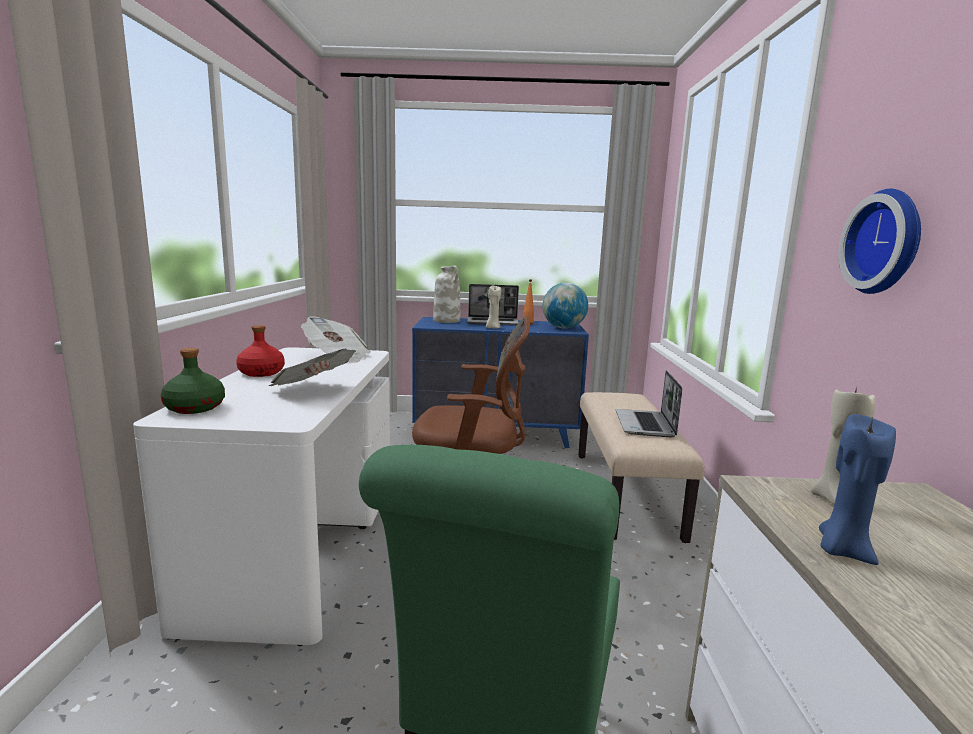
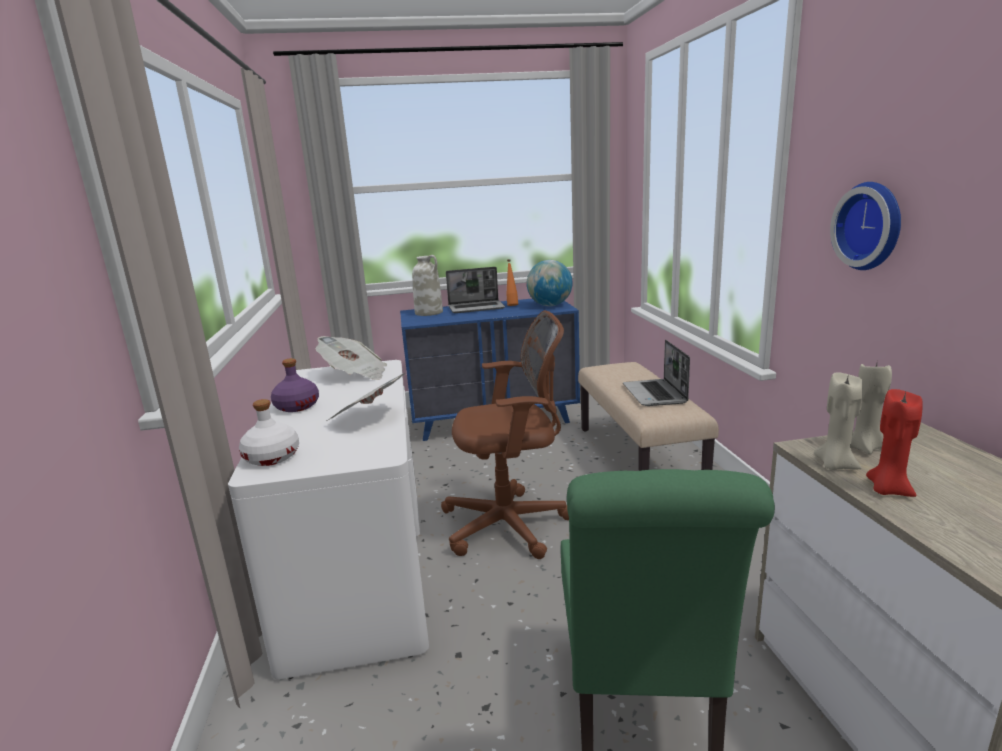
camera: 10 degrees left, 5 degrees up
(196, 408) = (272, 457): green bottle -> white bottle
(261, 373) = (296, 406): red bottle -> purple bottle
(492, 328) = (482, 315): beige candle -> beige candle (835, 465)
(842, 551) = (887, 490): blue candle -> red candle

